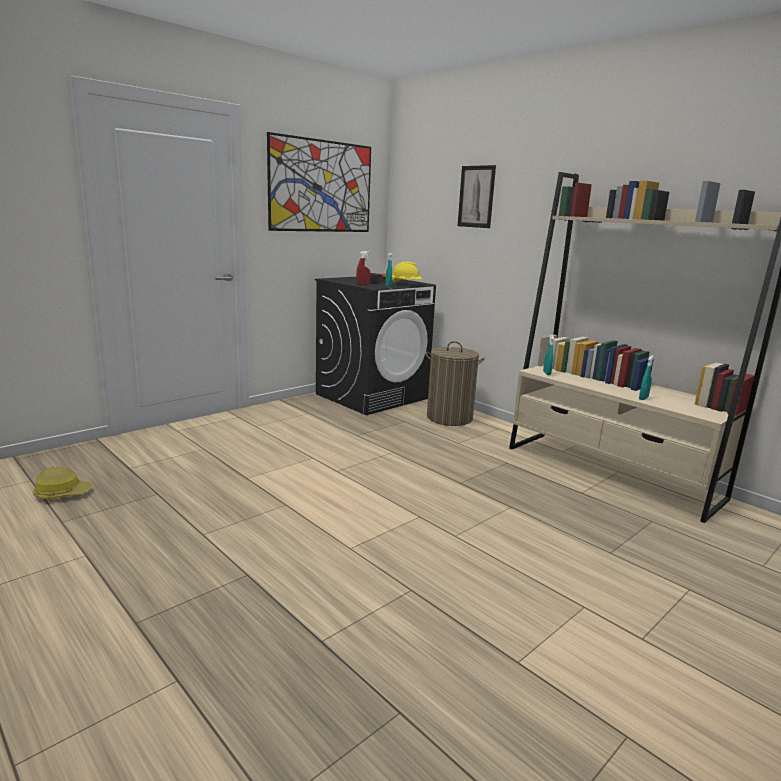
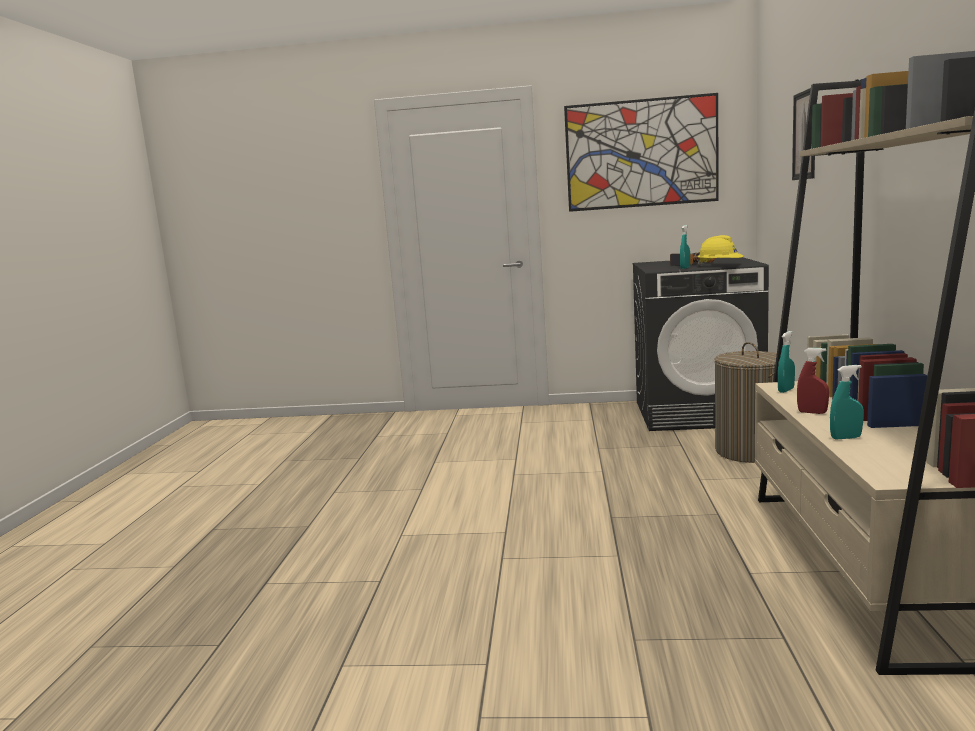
camera: 50 degrees right, 5 degrees down
(62, 493) = (314, 443): hard hat -> none
(363, 284) = (660, 267): red spray bottle -> red spray bottle (812, 412)

